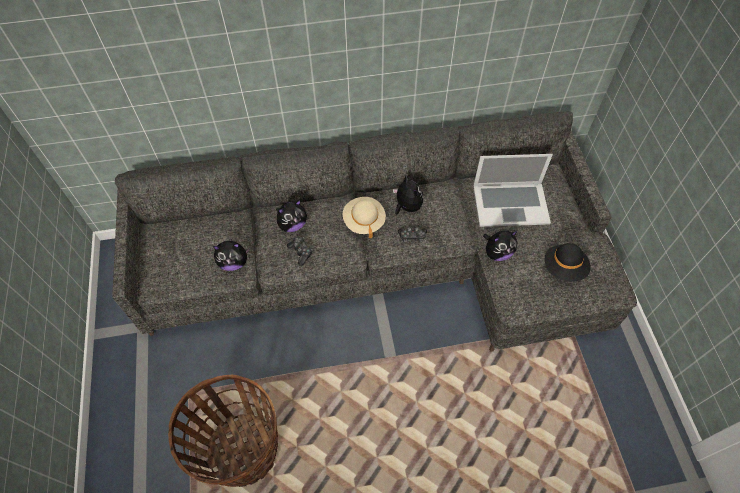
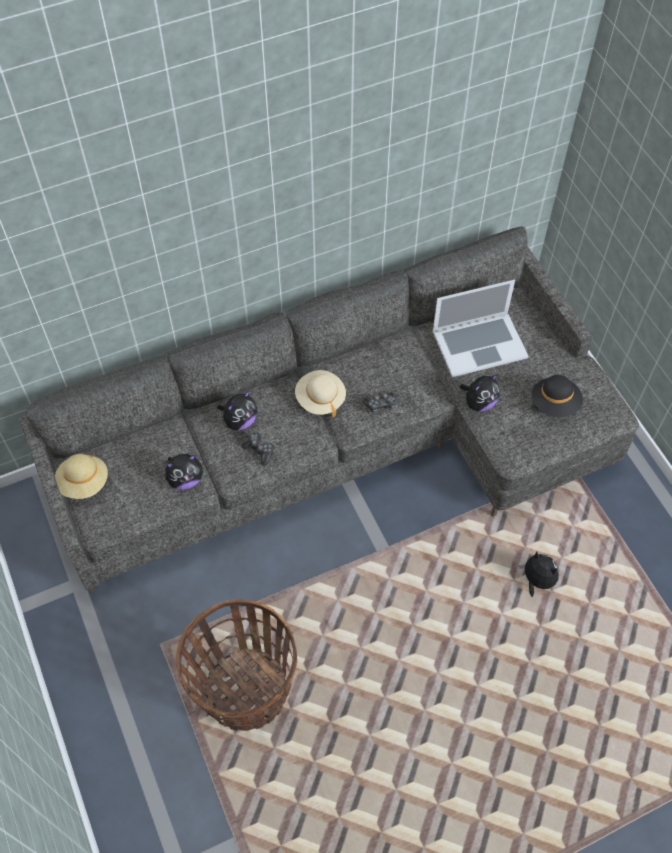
camera: 15 degrees left, 0 degrees up
(153, 247) = (84, 483): none -> beige hat
(407, 207) = (365, 372): plush toy -> plush toy (536, 580)

